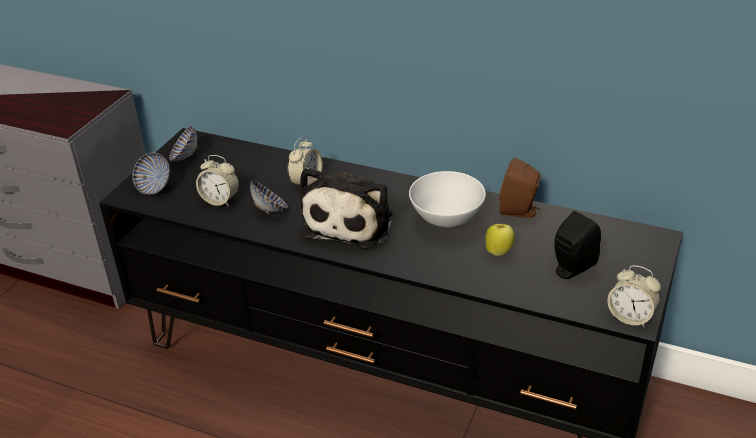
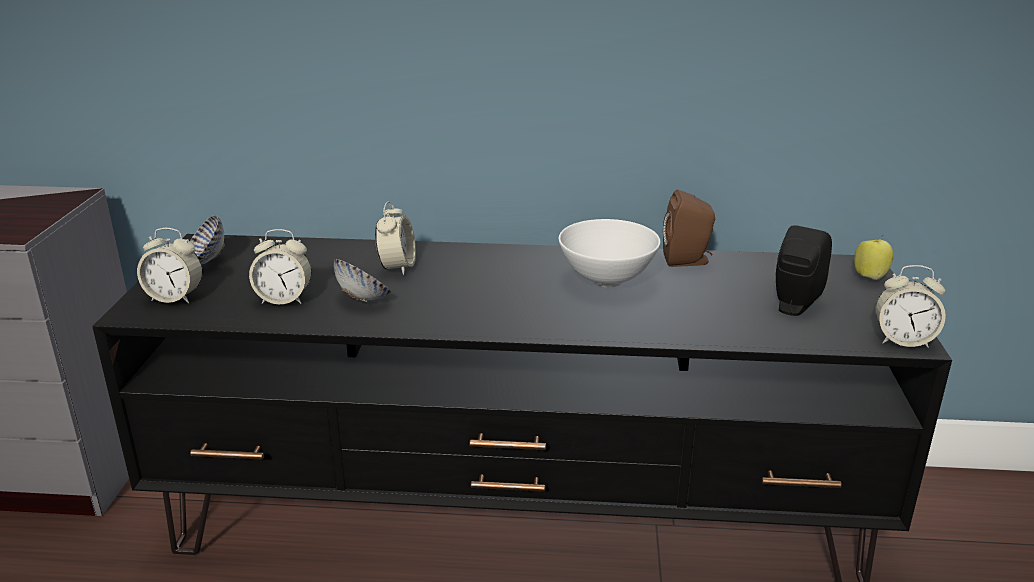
camera: 20 degrees left, 10 degrees down
(154, 187) = (175, 298): bowl -> alarm clock
(351, 222) = (484, 298): plush toy -> none
(498, 251) = (694, 301): apple -> apple (869, 276)

